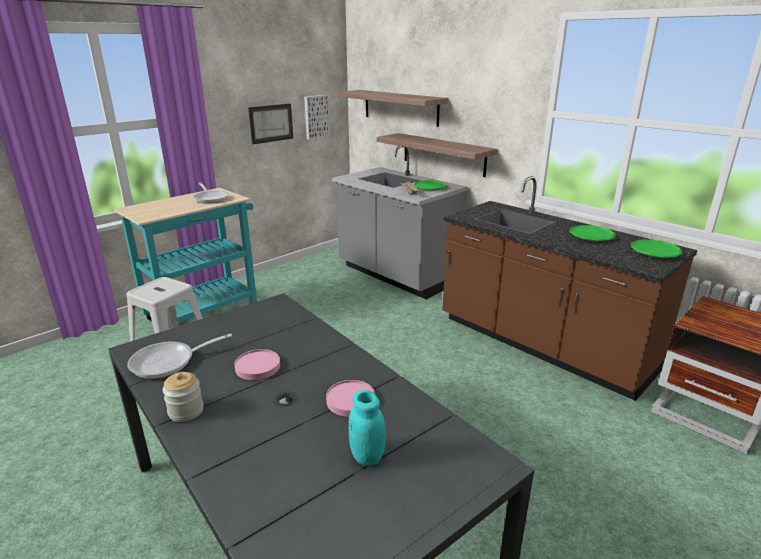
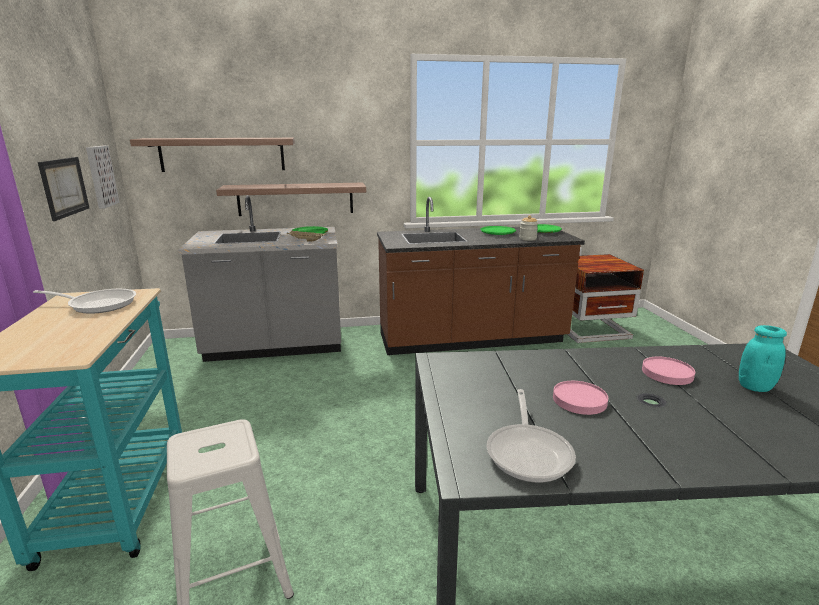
camera: 55 degrees left, 5 degrees down
(186, 411) = (655, 459): jar -> jar (527, 238)

